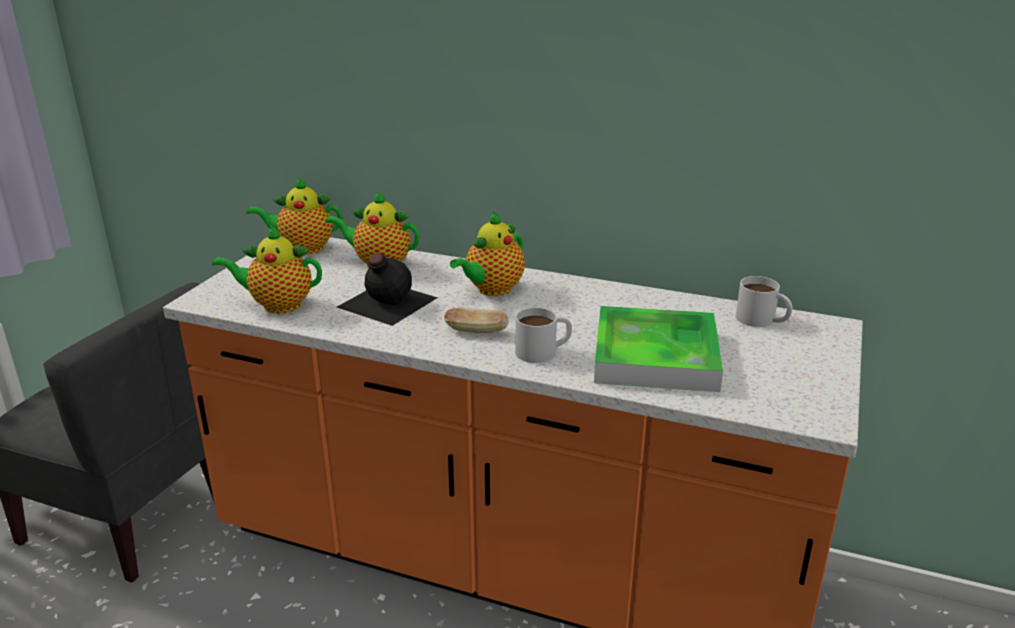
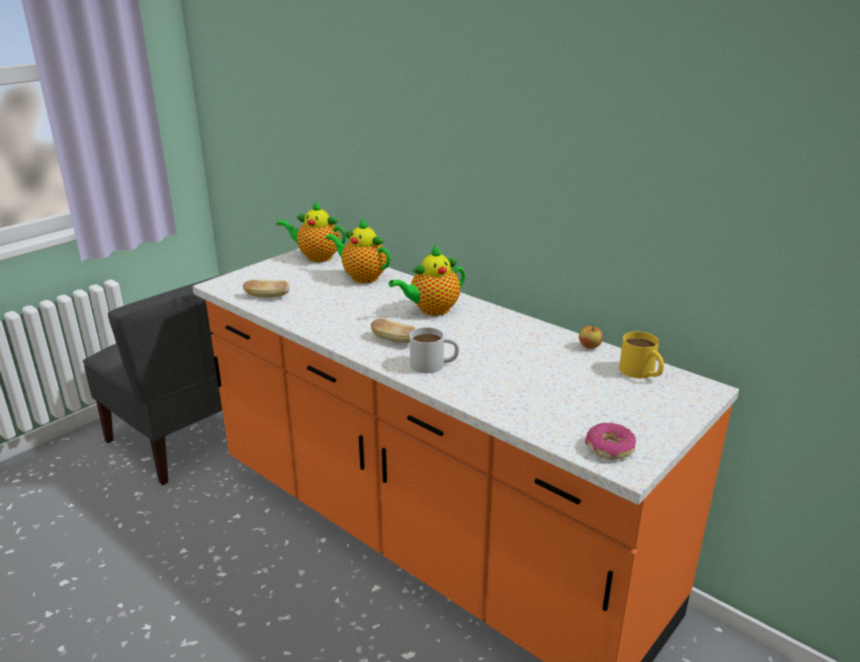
camera: 20 degrees right, 0 degrees up
(277, 305) = (267, 296): teapot -> bread
(385, 302) = (344, 307): black bottle -> none
(655, 356) = (522, 385): tray -> none
(691, 302) = (589, 347): none -> apple
(762, 320) = (641, 372): white mug -> yellow mug
(793, 405) = (609, 448): none -> donut

